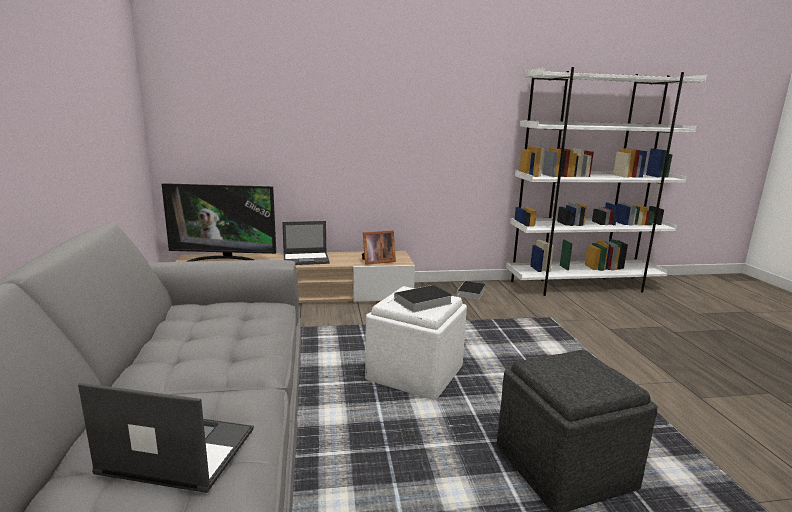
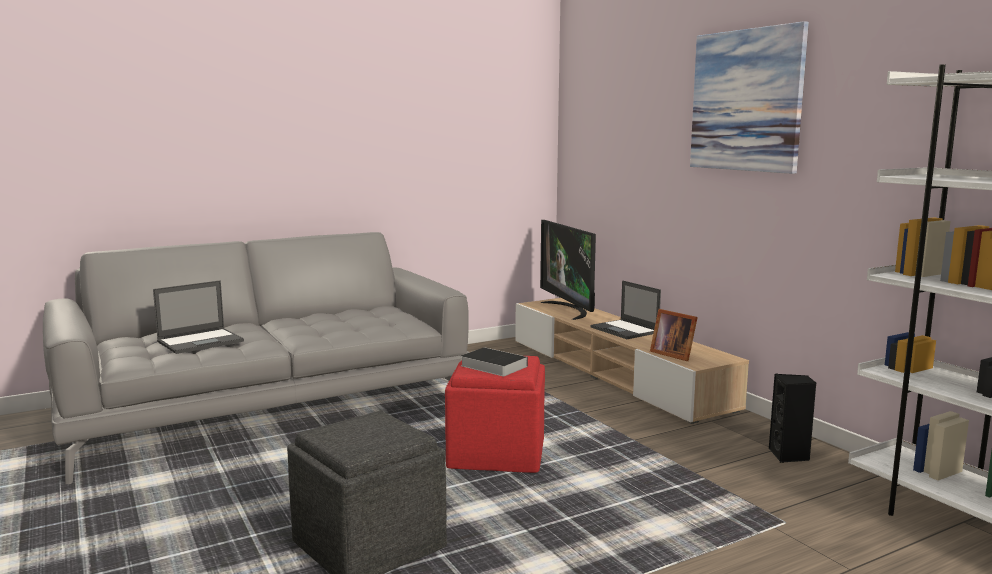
camera: 70 degrees right, 5 degrees down
(176, 450) = (201, 341): laptop -> laptop turned 60 degrees clockwise
(388, 76) = (746, 100): none -> picture
(414, 372) = (498, 453): white ottoman -> red ottoman
(471, 293) = (789, 456): book -> black speaker

